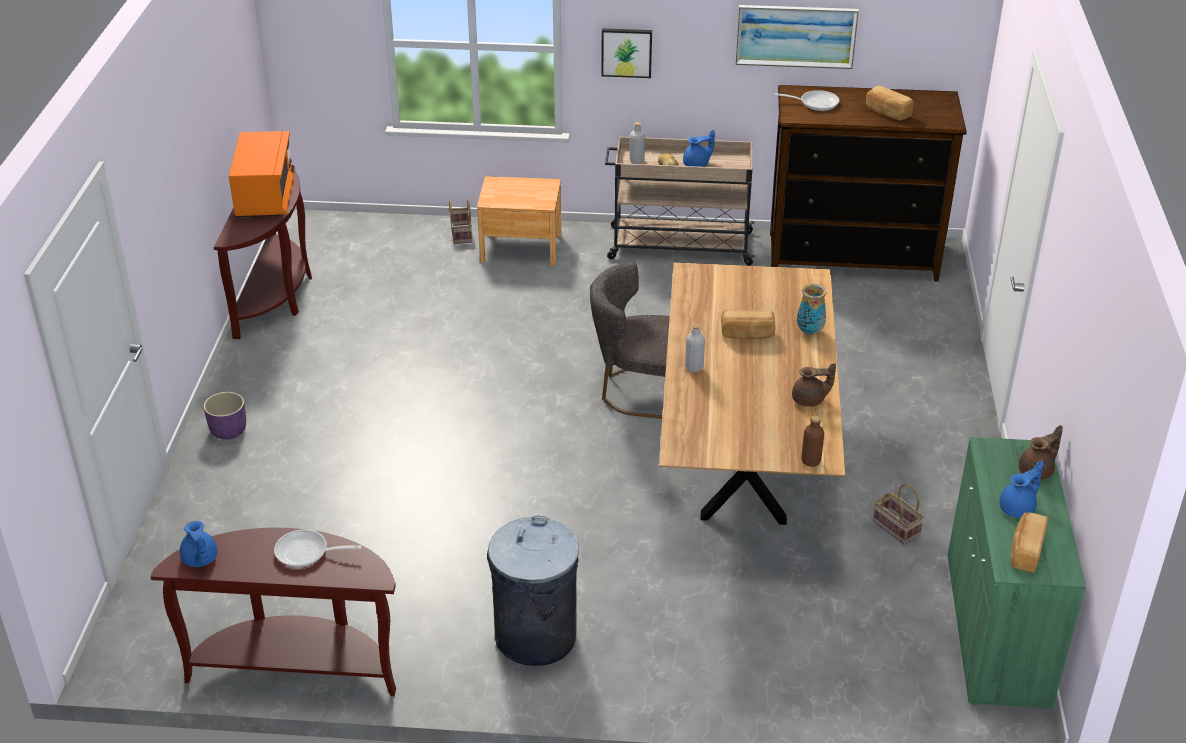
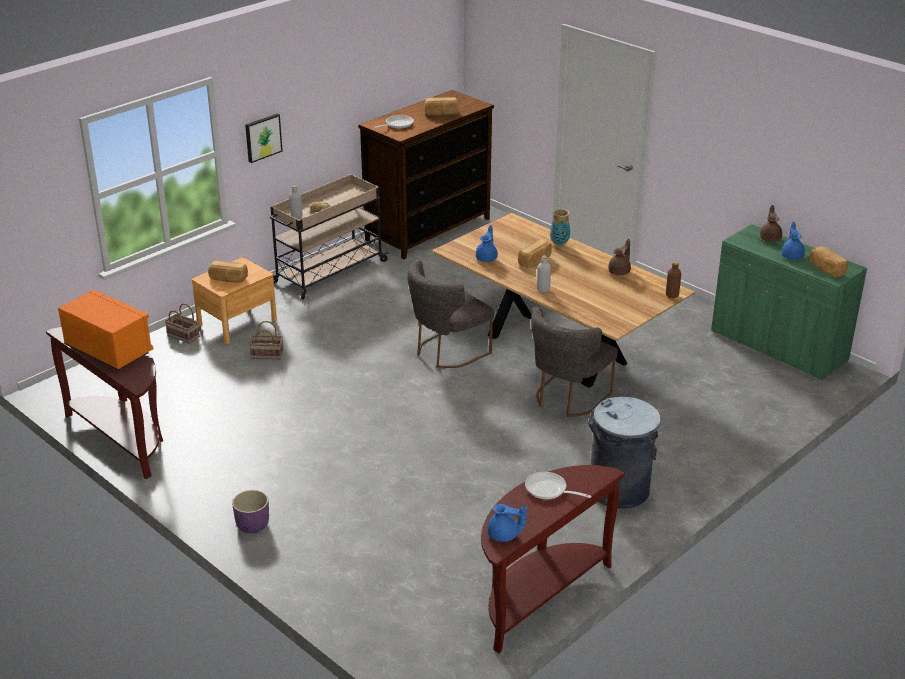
camera: 50 degrees left, 5 degrees down
(306, 553) = (549, 490): frying pan -> frying pan turned 75 degrees clockwise
(511, 193) = (228, 279): none -> bread
(659, 515) = (567, 399): none -> grey chair
(697, 164) = (334, 202): blue teapot -> blue teapot (487, 258)
(796, 36) = (361, 84): picture -> none
(894, 528) = (670, 334): basket -> basket (266, 355)

